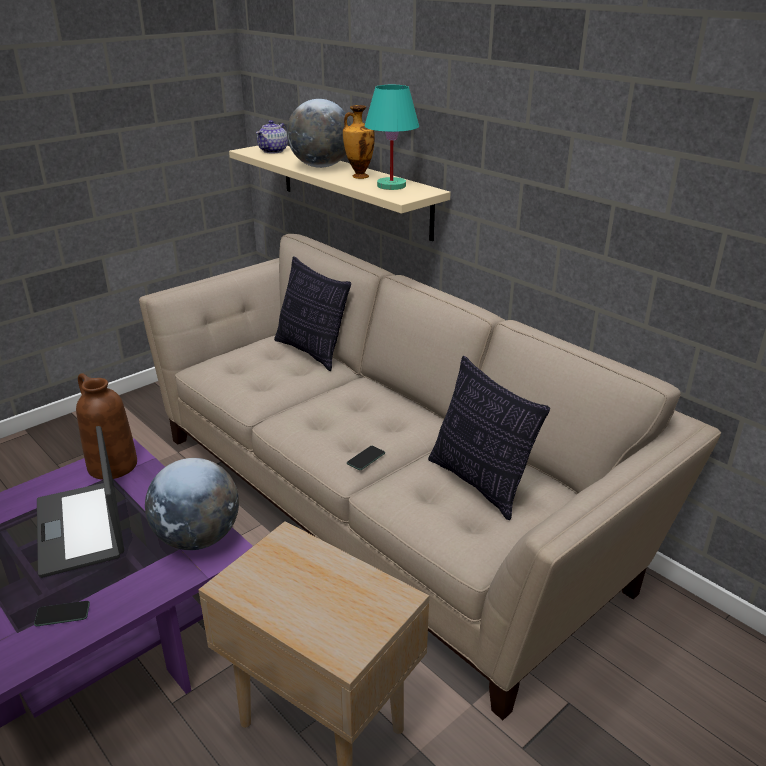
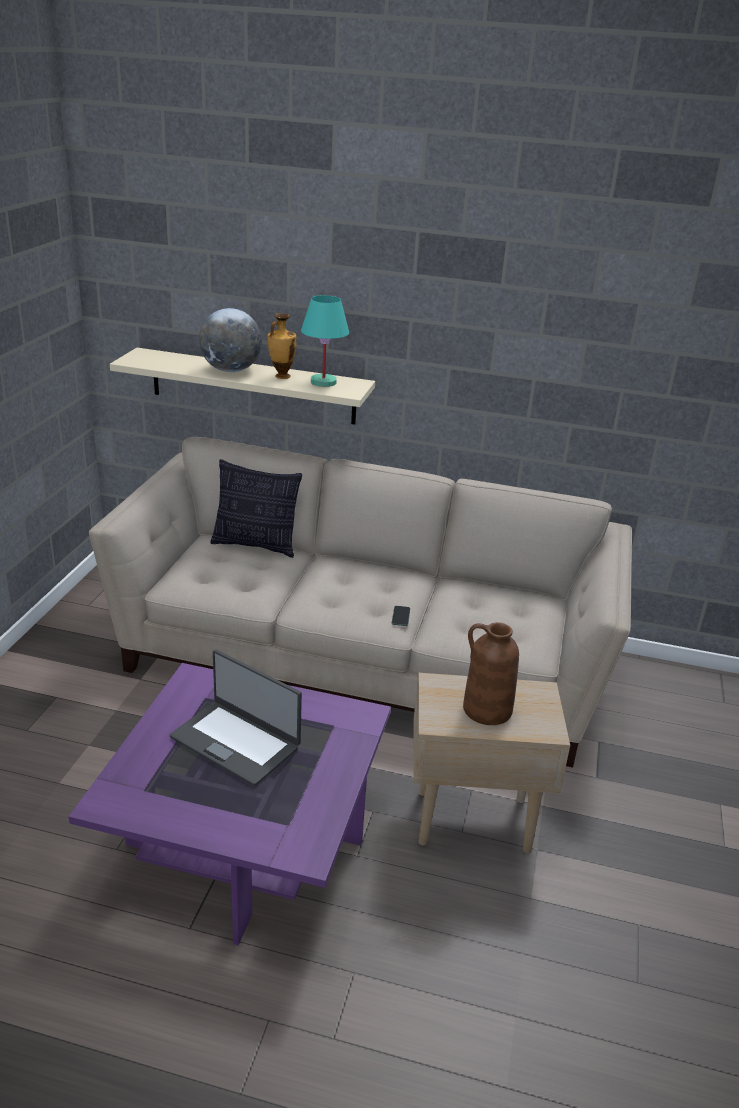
camera: 35 degrees left, 0 degrees up
(62, 614) = (306, 800): phone -> none
(111, 465) = (194, 689): brown vase -> brown vase (486, 710)
(198, 538) = (338, 714): globe -> none
(273, 151) = (156, 358): teapot -> none
(480, 482) = (493, 608): pillow -> none

